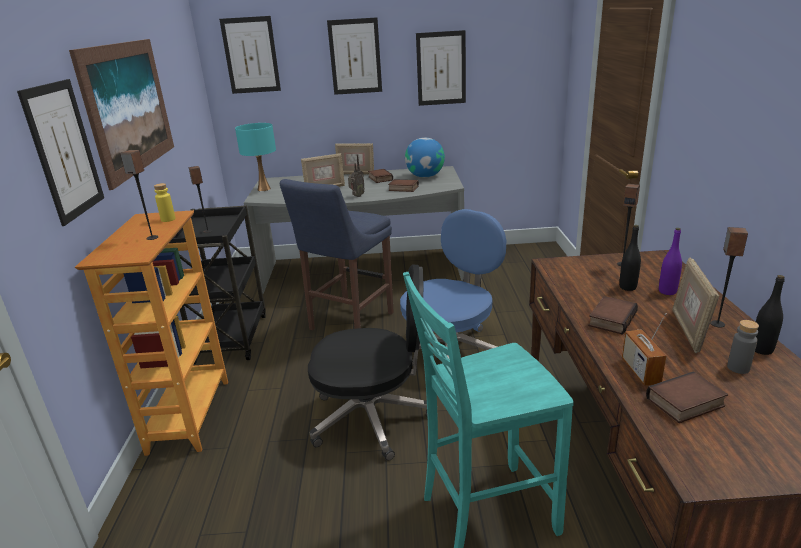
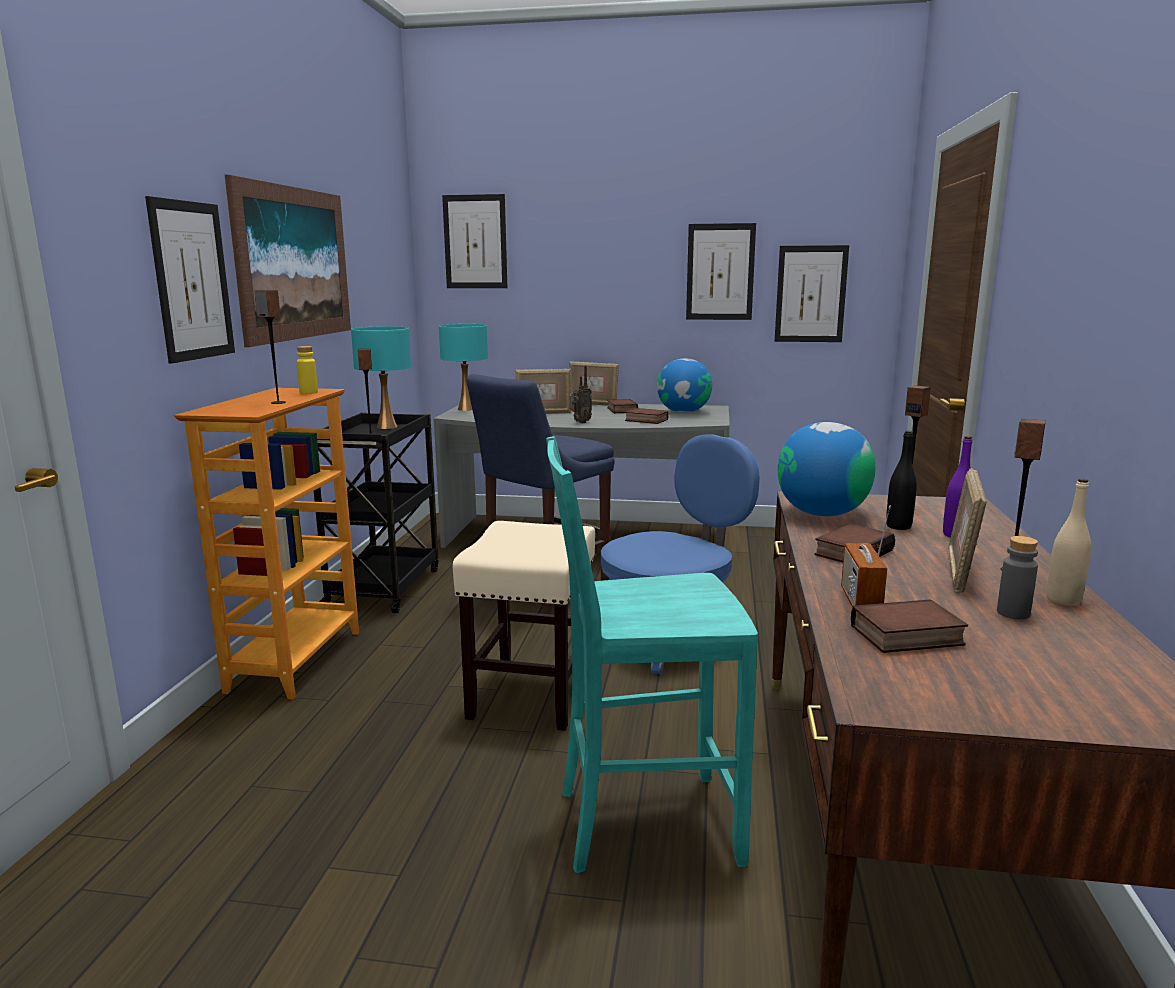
camera: 10 degrees right, 10 degrees down
(215, 220) = (386, 427): none -> turquoise table lamp
(355, 56) = (606, 250): picture -> picture (810, 294)
(373, 417) = (532, 694): black office chair -> beige stool
(572, 280) = (822, 514): none -> globe
(761, 349) = (1063, 600): black bottle -> beige bottle

